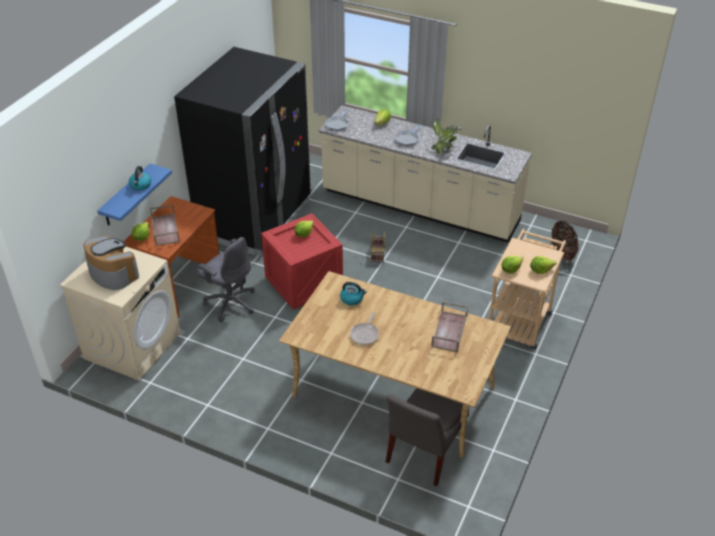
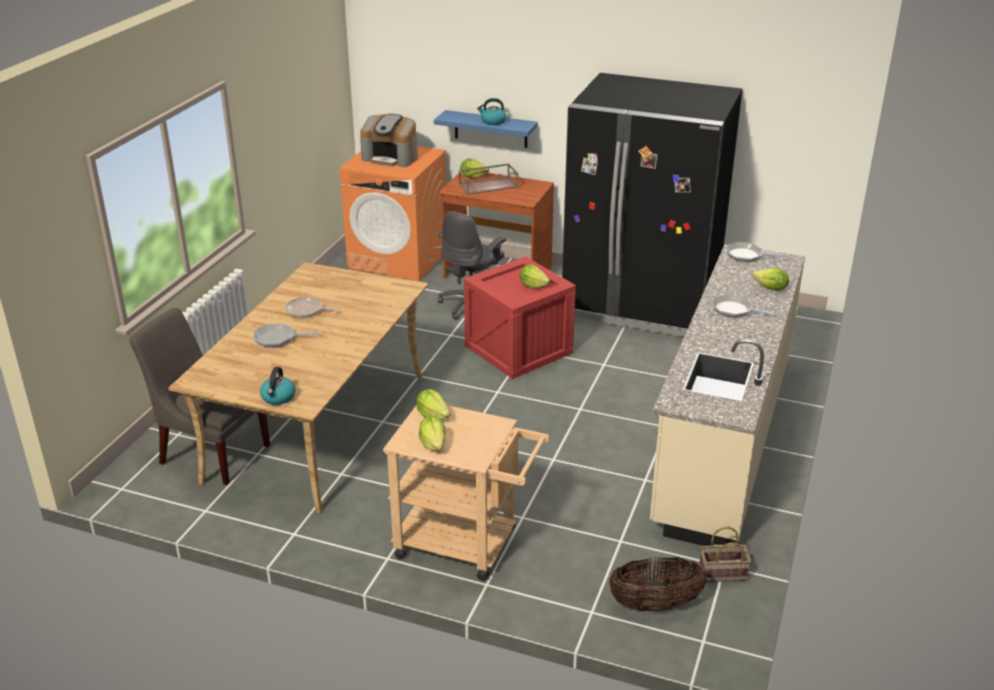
camera: 85 degrees right, 10 degrees down
(112, 273) = (391, 158): coffee machine -> coffee machine turned 75 degrees clockwise
(132, 345) = (399, 259): beige washing machine -> orange washing machine
(352, 299) = (373, 300): kettle -> kettle (278, 397)
(378, 255) = (590, 404): basket -> basket (722, 574)
(407, 349) = (277, 339): none -> frying pan
(444, 147) = (727, 342): potted plant -> none
(449, 332) = (305, 368): brown tray -> none

